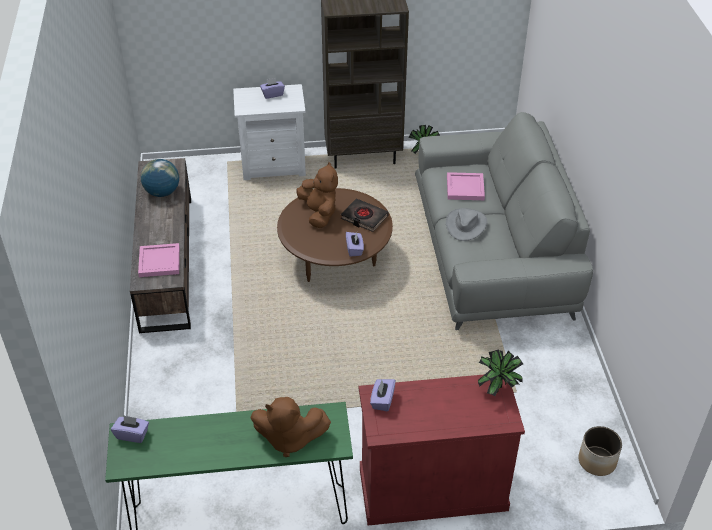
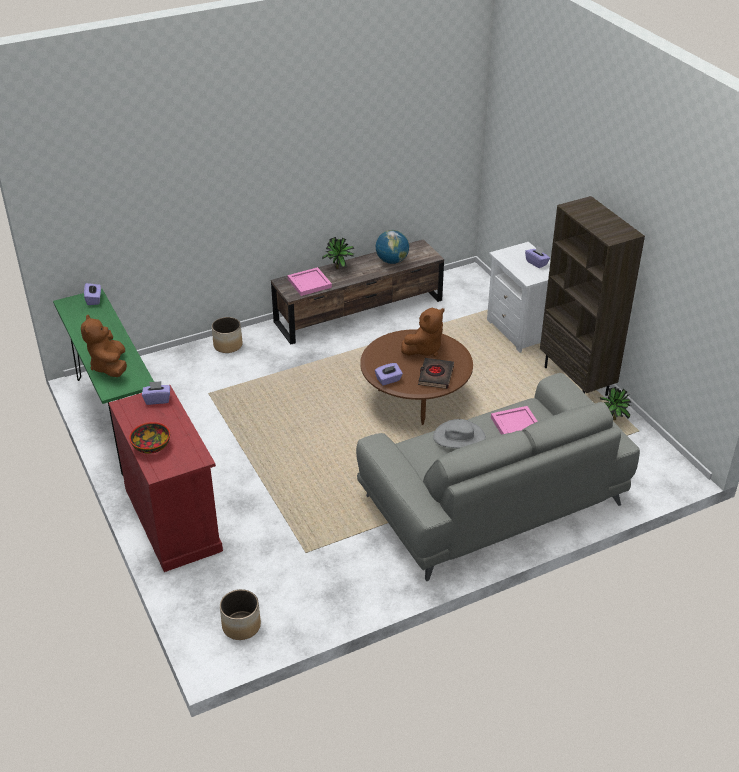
camera: 70 degrees right, 5 degrees down
(157, 382) = (228, 345): none -> planter
(462, 419) = (151, 446): none -> bowl
(497, 388) = (193, 460): potted plant -> potted plant (339, 268)

